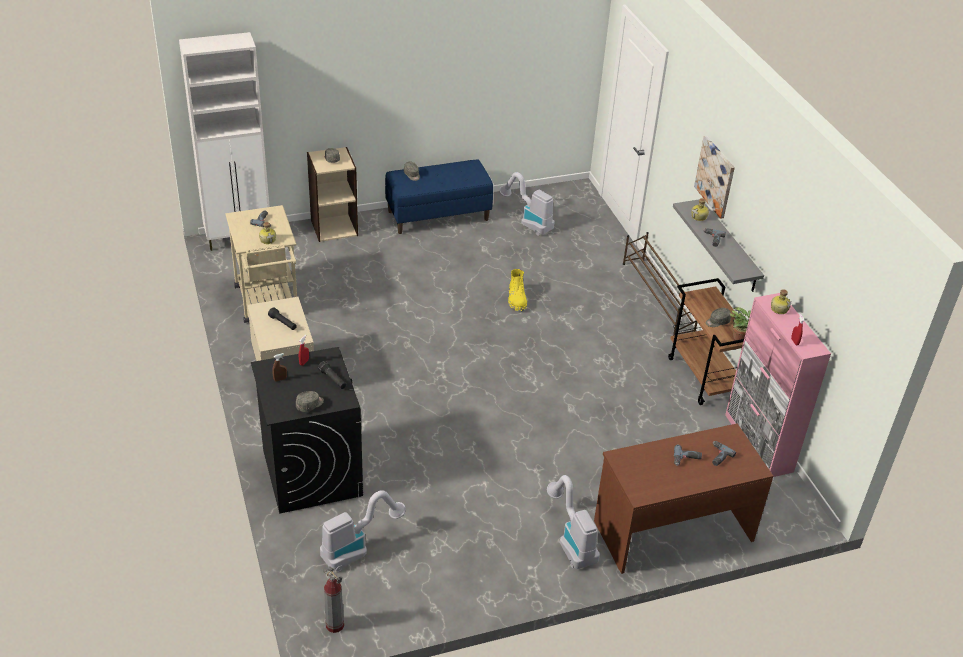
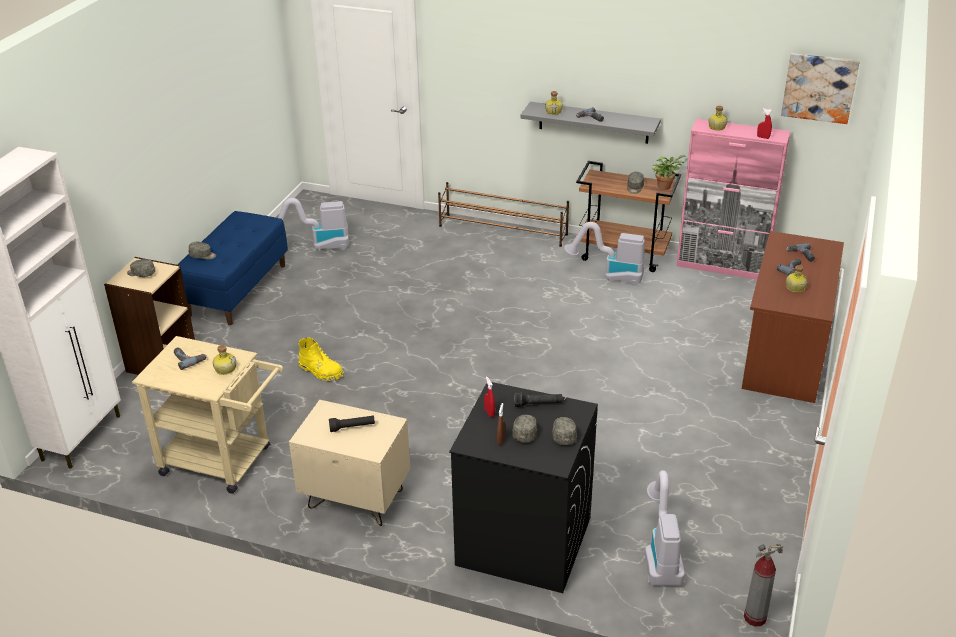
camera: 50 degrees left, 5 degrees down
(297, 386) = (525, 432): none -> grey cap
(517, 300) = (417, 301): yellow boot -> yellow boot (321, 372)
(571, 541) = (755, 412): vacuum cleaner -> vacuum cleaner (610, 276)
(661, 468) = (794, 287): none -> bottle
(715, 176) = (547, 67): picture -> picture (819, 87)

